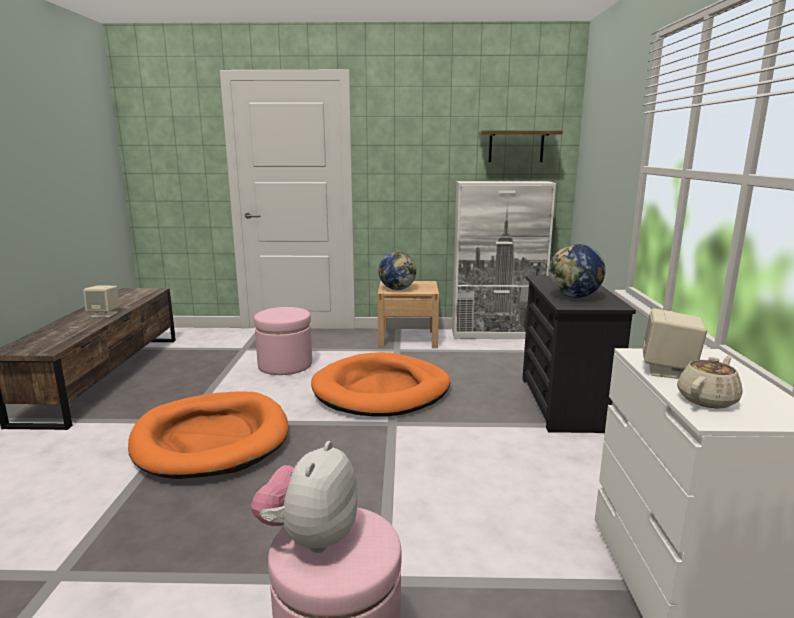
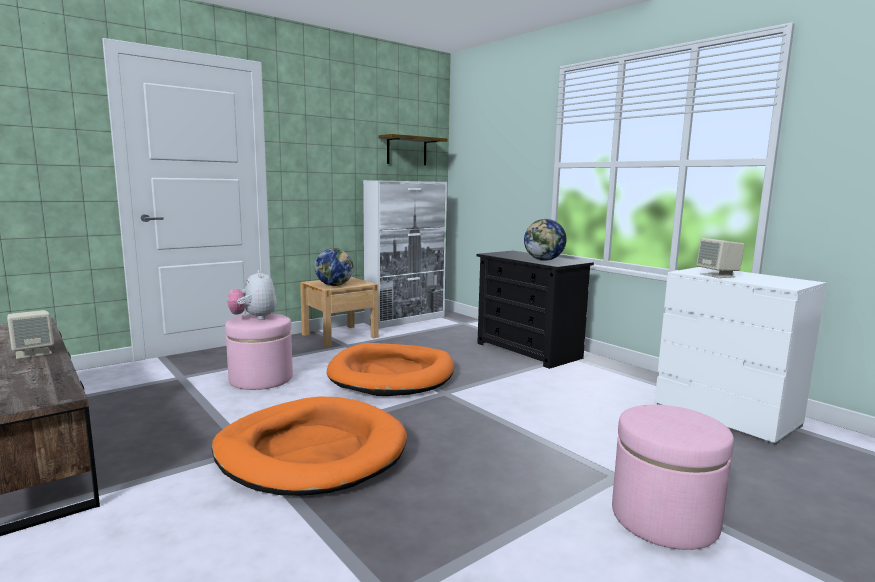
camera: 40 degrees left, 5 degrees down
(310, 537) = (660, 424): plush toy -> plush toy (254, 318)
(707, 399) = (764, 281): beige teapot -> none

